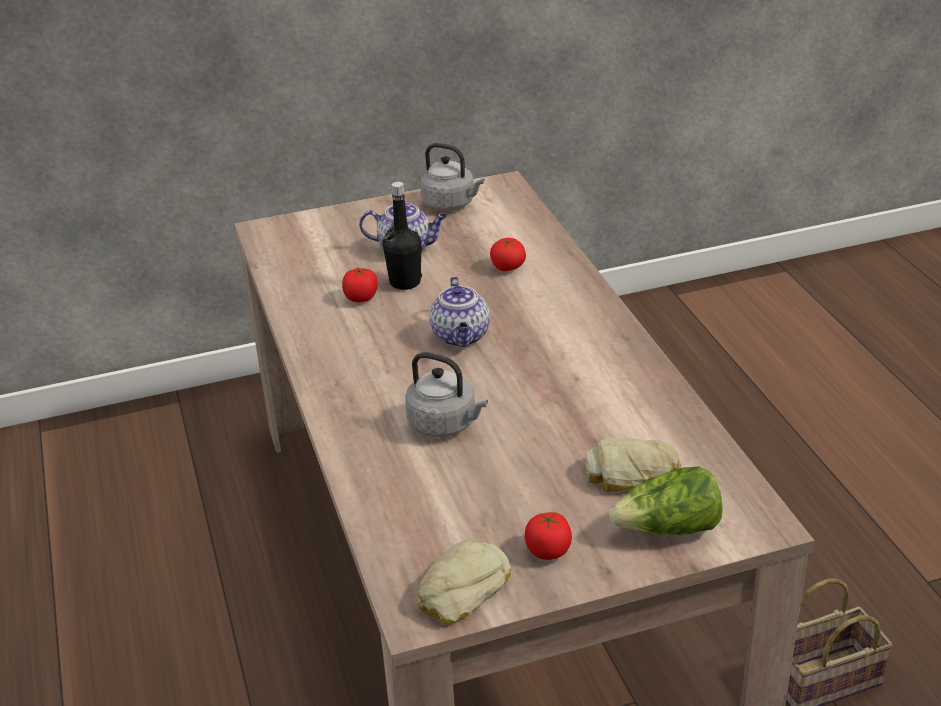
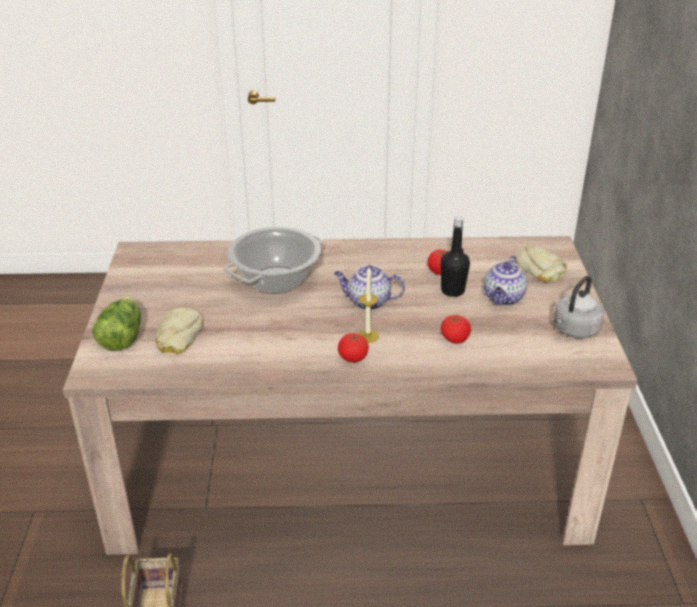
camera: 105 degrees right, 0 degrees up
(445, 424) = (276, 281): grey kettle -> cooking pot
(460, 589) = (140, 264): bread -> bread (540, 268)
(537, 323) = (367, 336): none -> candle
(548, 550) = (142, 294): tomato -> tomato (353, 357)

